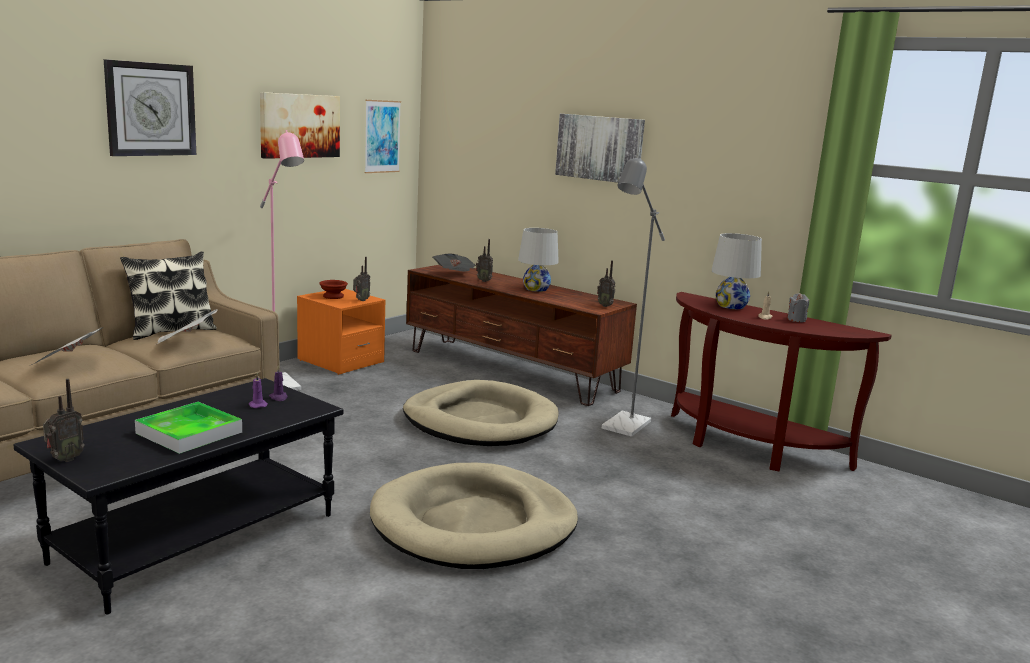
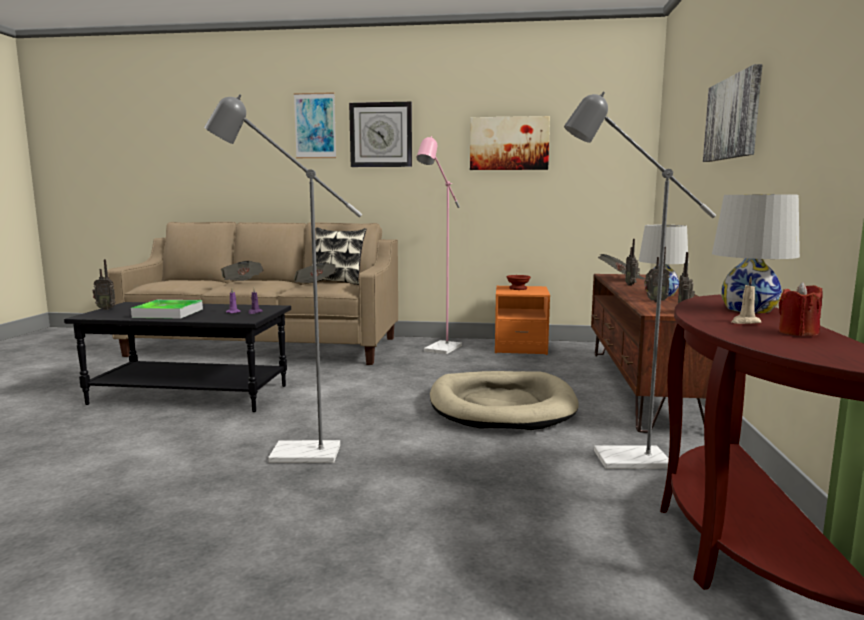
camera: 60 degrees right, 5 degrees down
(360, 300) = (528, 292): radio -> radio (654, 301)
(382, 136) = (604, 151): picture -> picture (315, 126)
(474, 524) = (291, 454): beige dog bed -> grey floor lamp
(796, 320) = (798, 333): grey candle -> red candle

